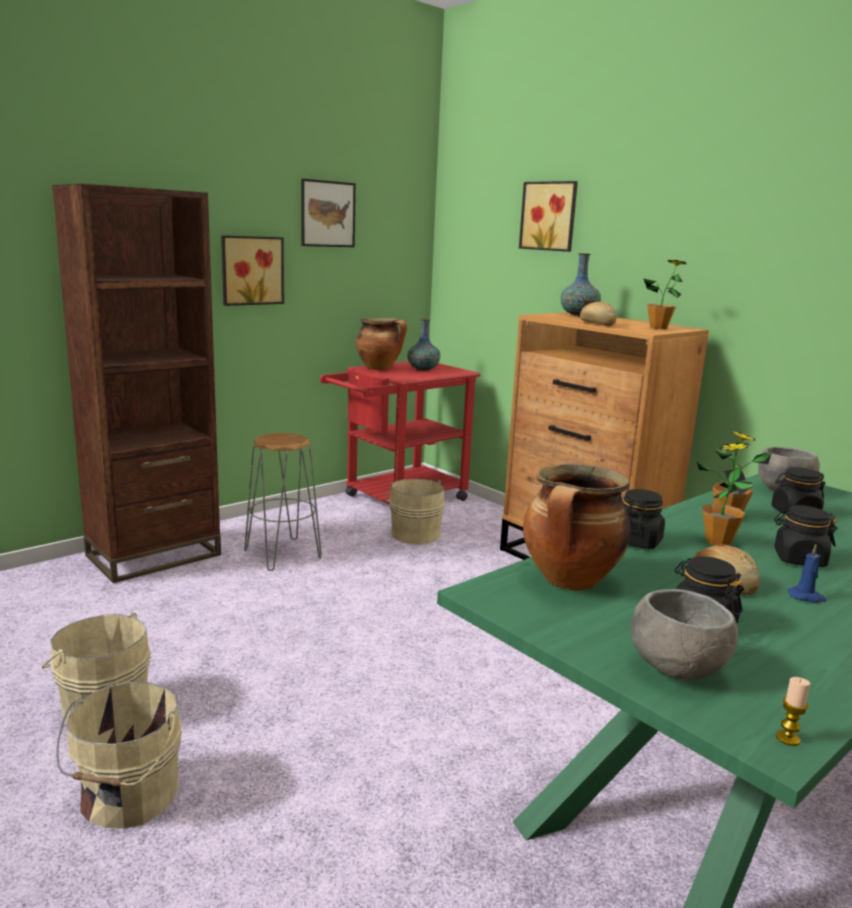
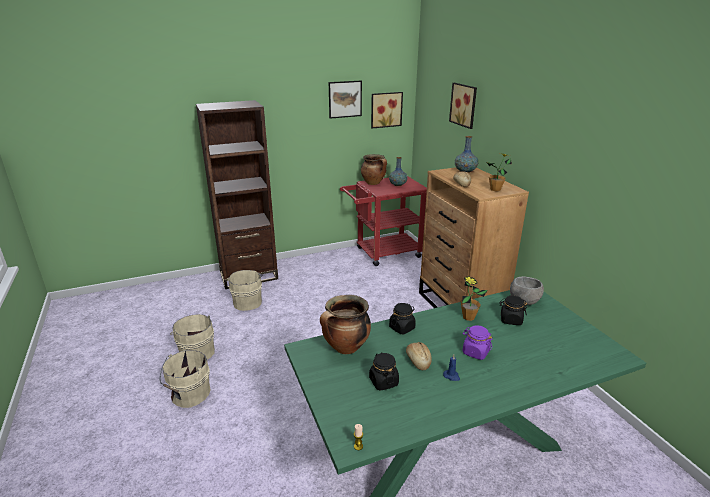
camera: 20 degrees right, 10 degrees up
(251, 270) = (300, 133): picture -> picture (385, 109)
(283, 554) = (307, 282): grey stool -> none
(414, 534) = (378, 277): beige bucket -> beige bucket (247, 302)
(675, 668) = (346, 403): grey bowl -> none
(718, 541) = (444, 334): potted plant -> none
(799, 559) = (475, 352): black jar -> purple jar

